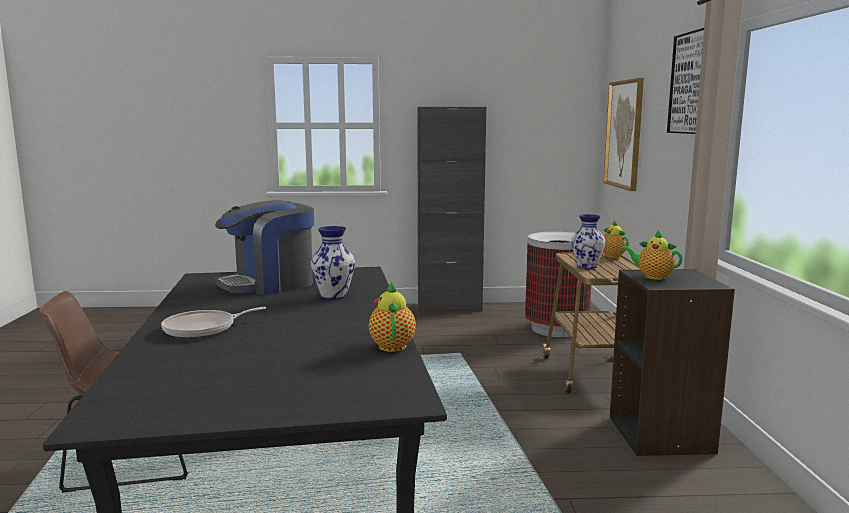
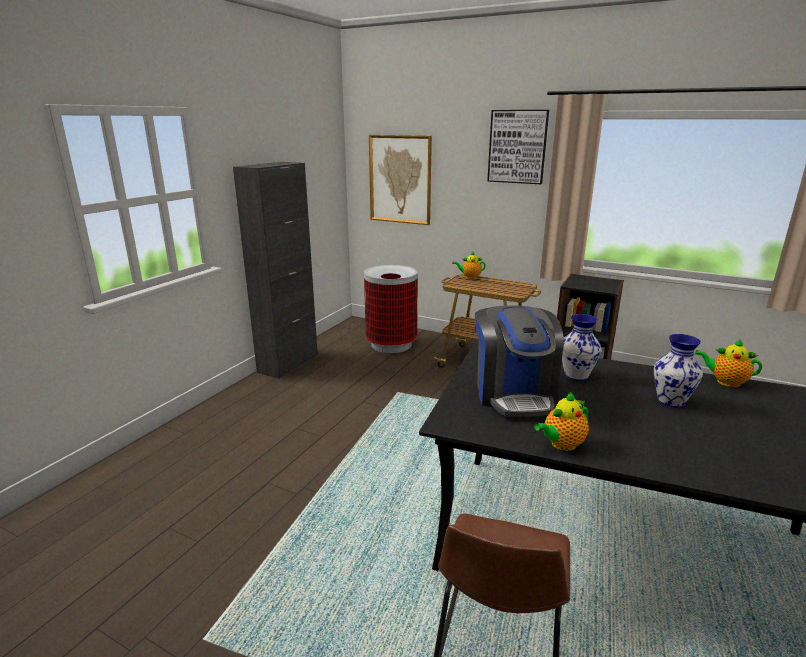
camera: 60 degrees left, 10 degrees up
(203, 329) = (672, 445): frying pan -> none
(587, 266) = (491, 290): vase -> vase (672, 401)
(652, 277) = (586, 285): teapot -> teapot (561, 444)

